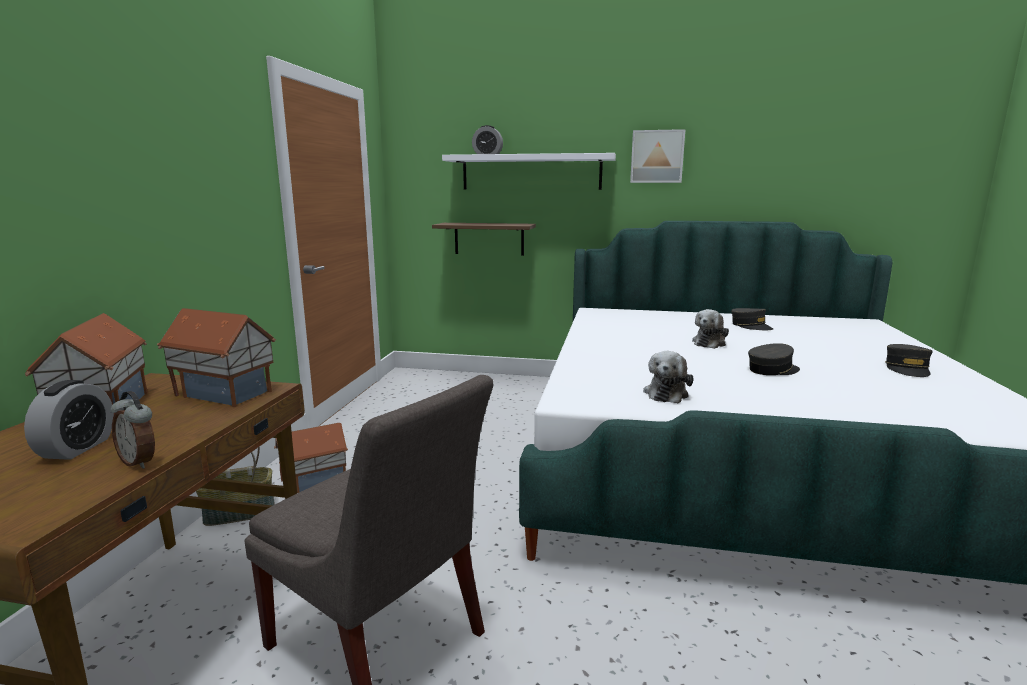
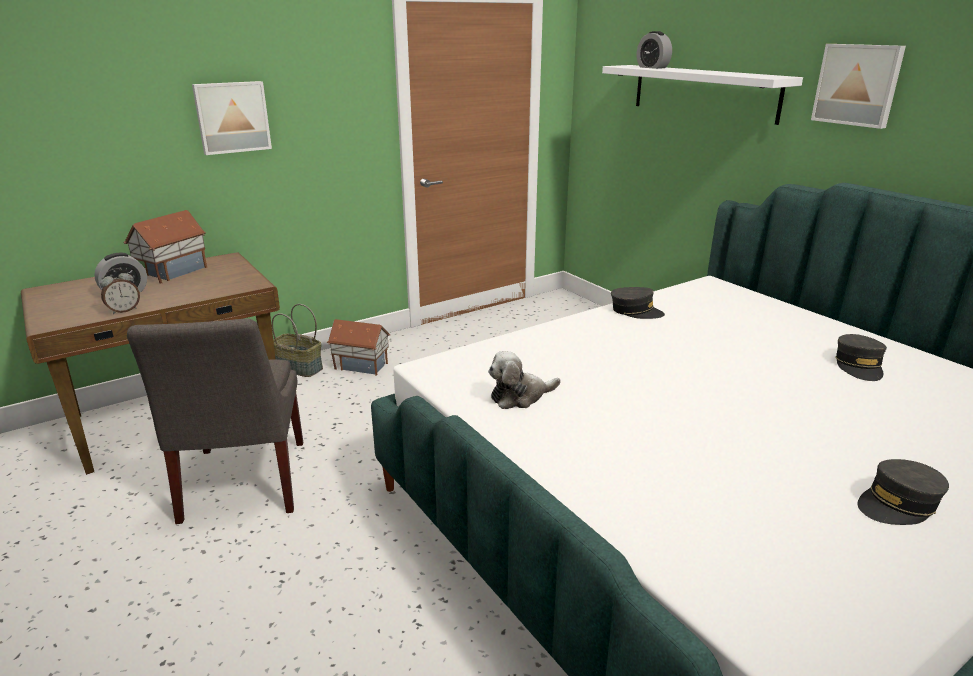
camera: 45 degrees right, 10 degrees up
(132, 184) = (232, 117): none -> picture
(140, 462) = (124, 310): alarm clock -> alarm clock turned 120 degrees counterclockwise
(226, 392) = (233, 279): toy house -> none
(489, 239) = (653, 168): shelf -> none
(710, 343) = (727, 367): plush toy -> none
(772, 370) = (699, 423): grey cap -> grey cap (635, 311)

